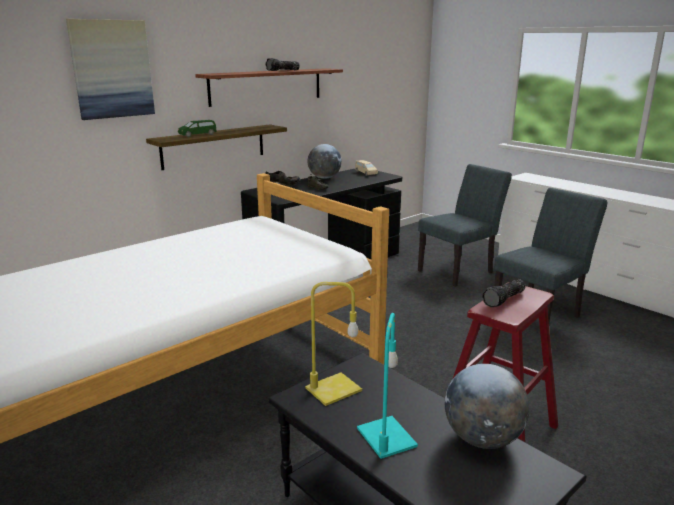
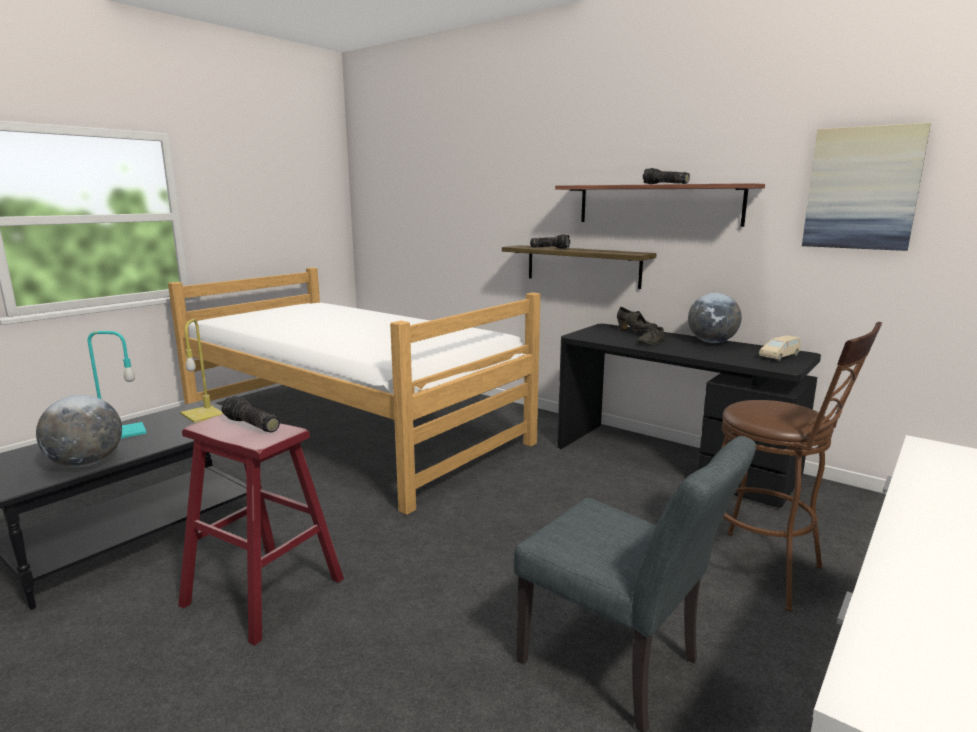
camera: 80 degrees right, 5 degrees down
(112, 69) = (501, 179): picture -> picture (862, 188)
(197, 135) = (550, 248): green toy car -> flashlight
(459, 270) = (768, 572): grey chair -> brown stool

